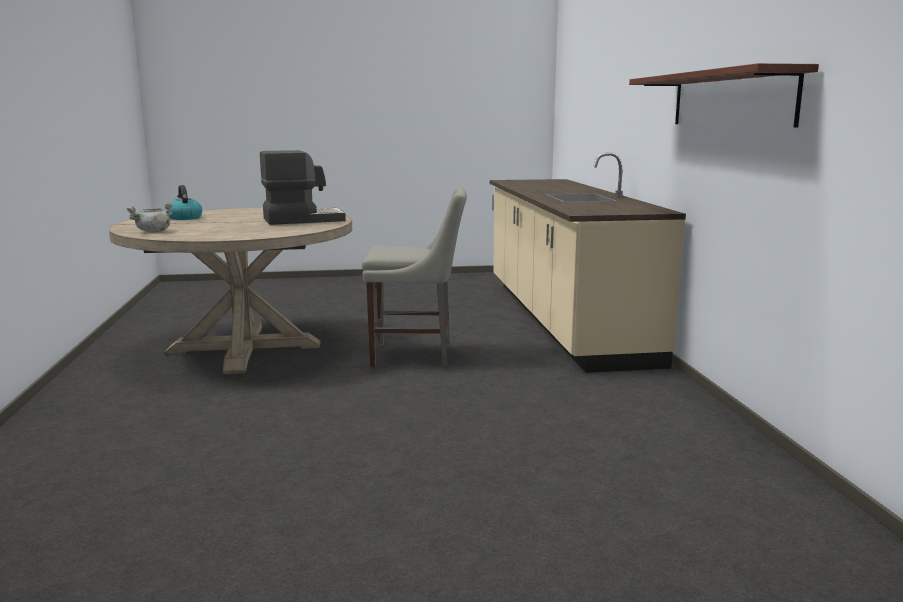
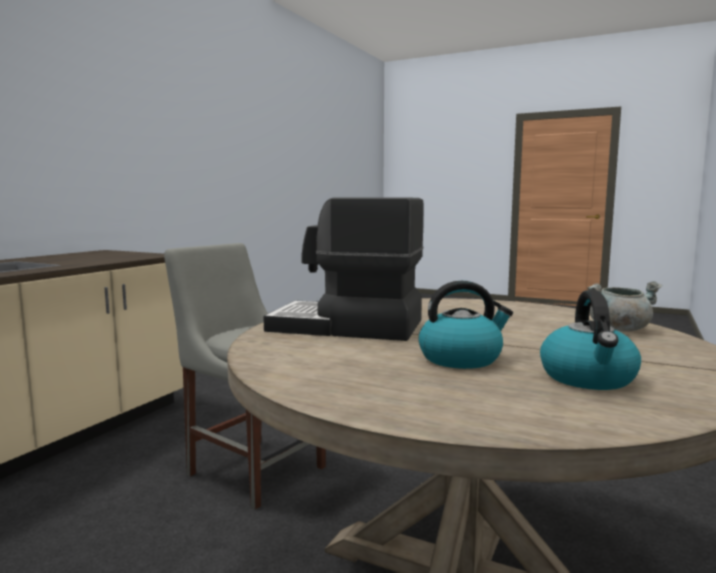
camera: 145 degrees left, 5 degrees down
(234, 217) = (461, 358): none -> kettle
(730, 99) = (139, 155): shelf -> none

